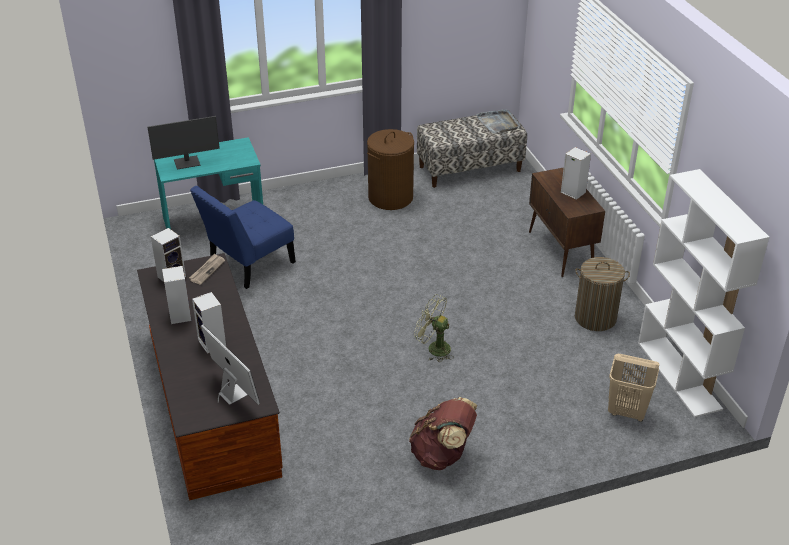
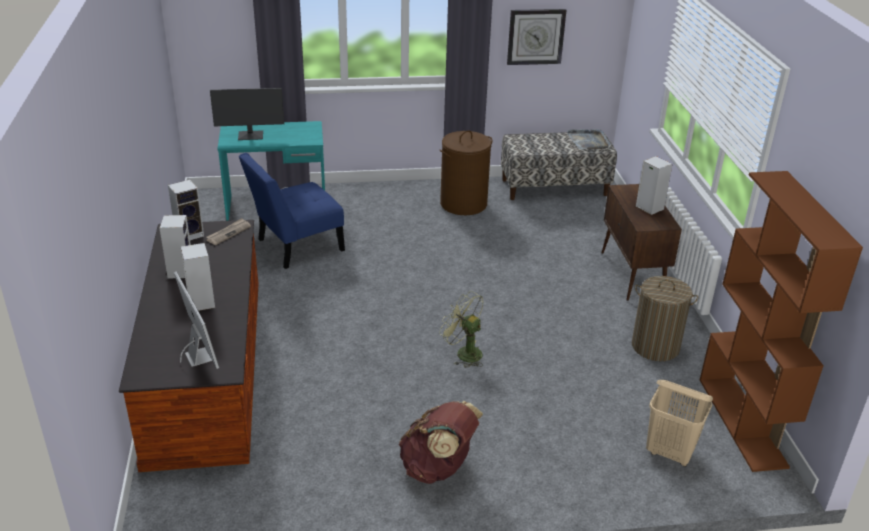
camera: 10 degrees right, 5 degrees down
(442, 32) = (535, 36): none -> wall clock
(679, 375) = (742, 422): white bookcase -> brown bookcase

